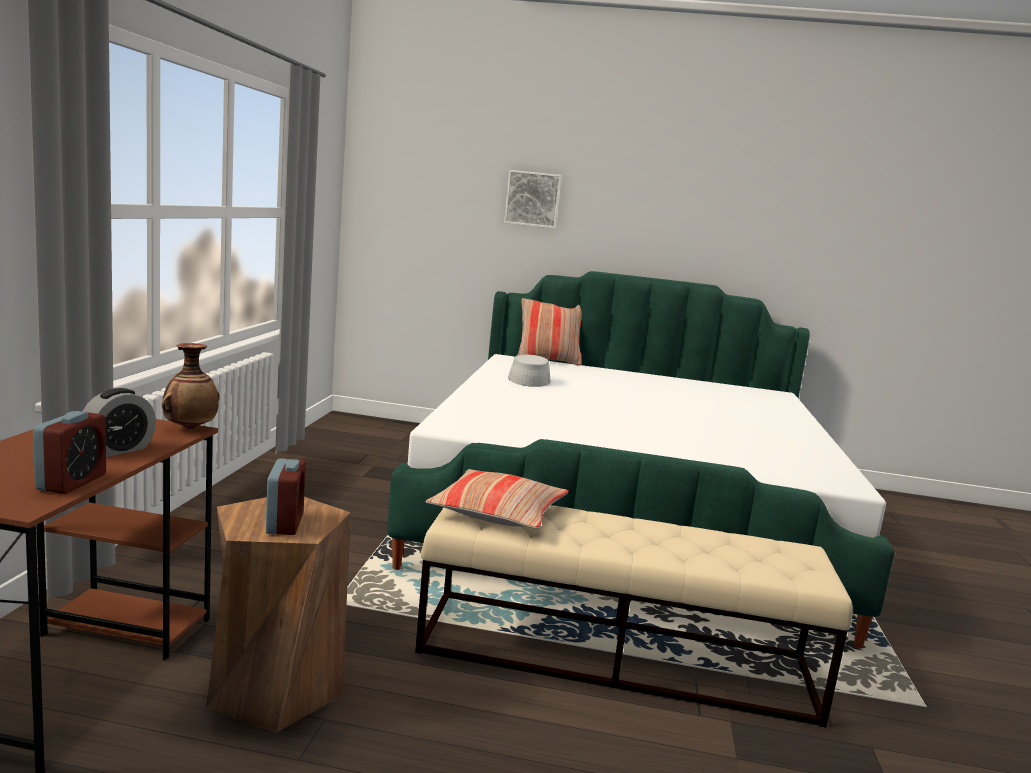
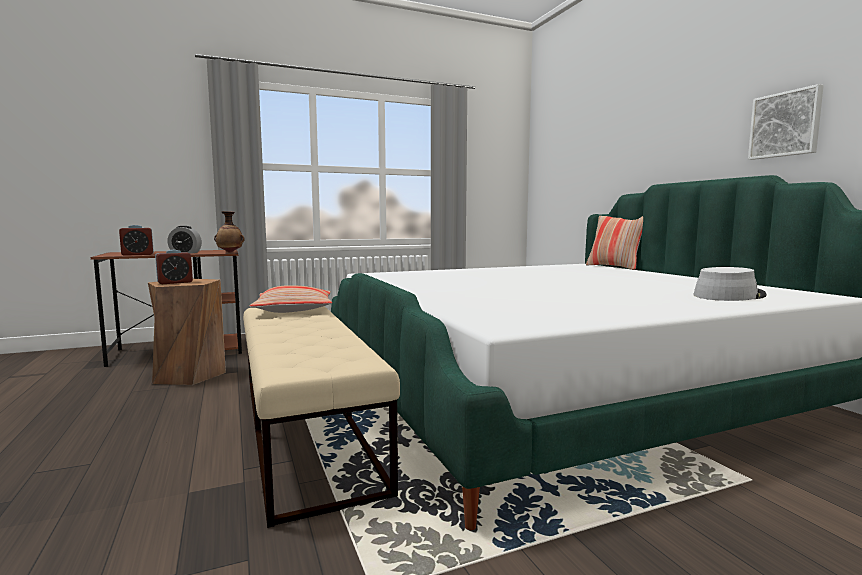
camera: 60 degrees right, 5 degrees down
(528, 379) = (540, 270): grey hat -> grey hat (728, 295)
(533, 199) = (622, 134): picture -> picture (785, 124)

